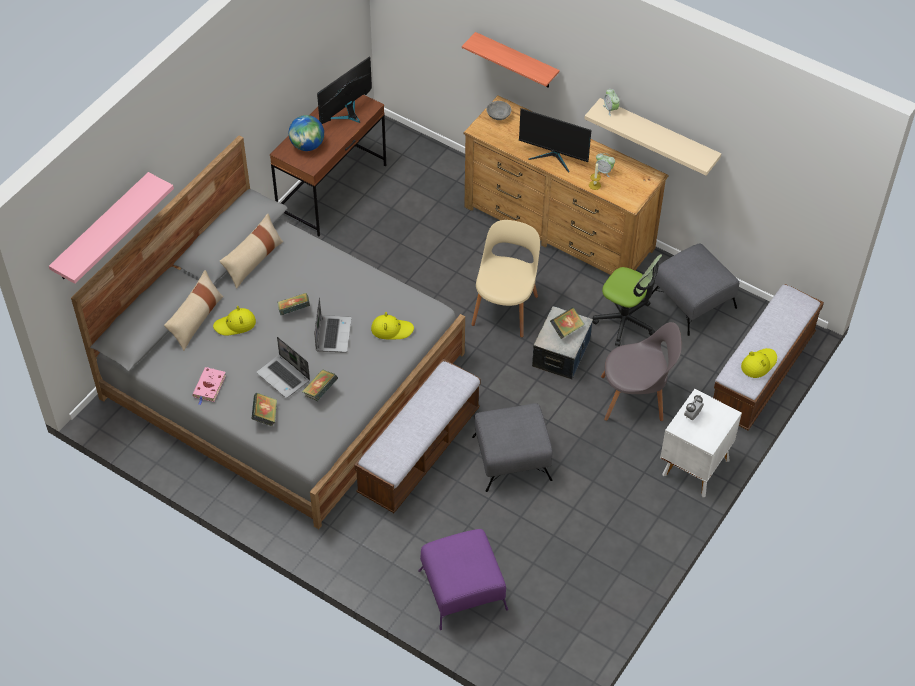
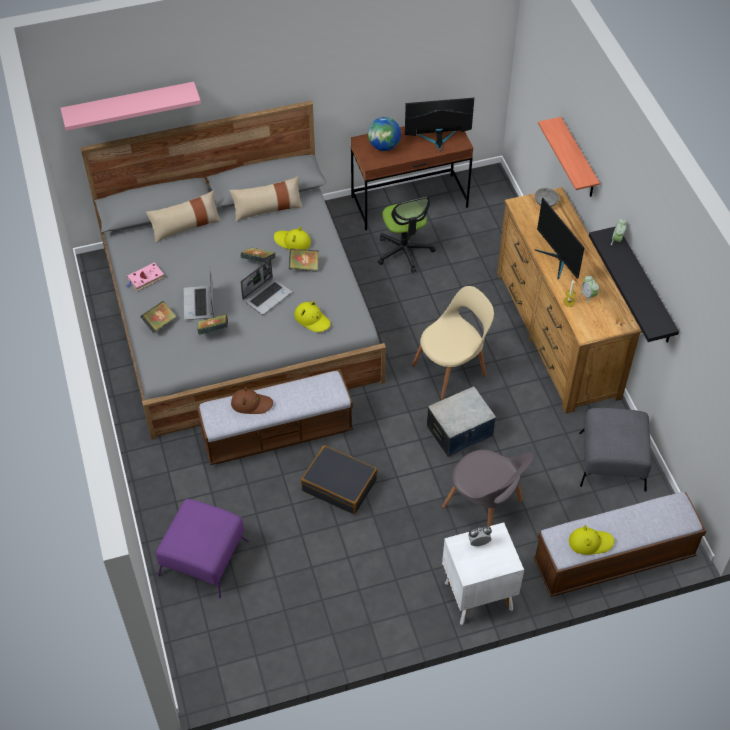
camera: 40 degrees right, 0 degrees up
(235, 324) = (207, 246): yellow hat -> yellow hat (292, 241)
(403, 433) = (251, 404): none -> brown hat
(511, 458) = (339, 485): grey ottoman -> black suitcase
(566, 329) = (466, 411): book -> book (304, 266)
(625, 321) = (538, 440): office chair -> office chair (404, 251)
(658, 135) = (644, 287): beige shelf -> black shelf

